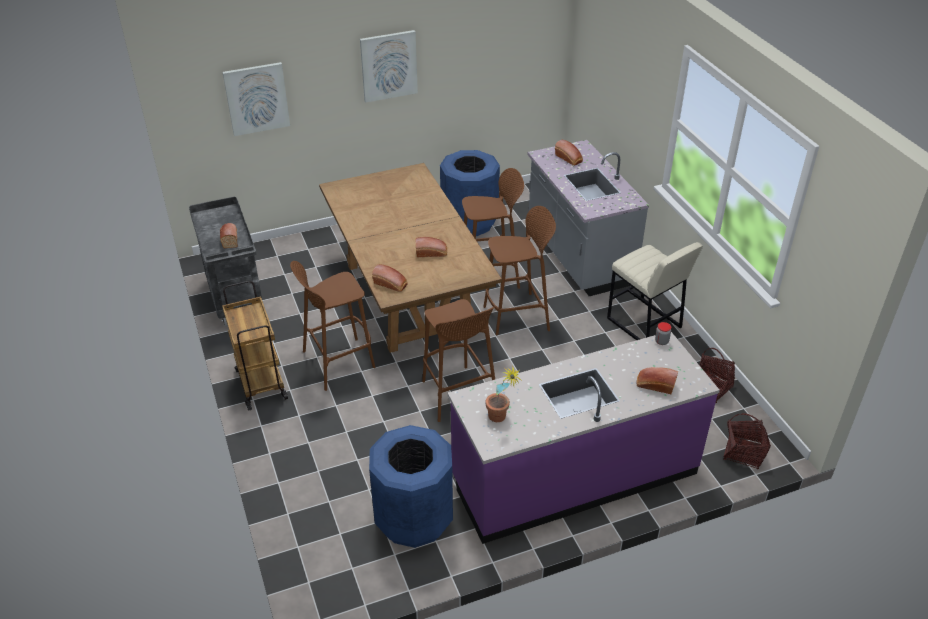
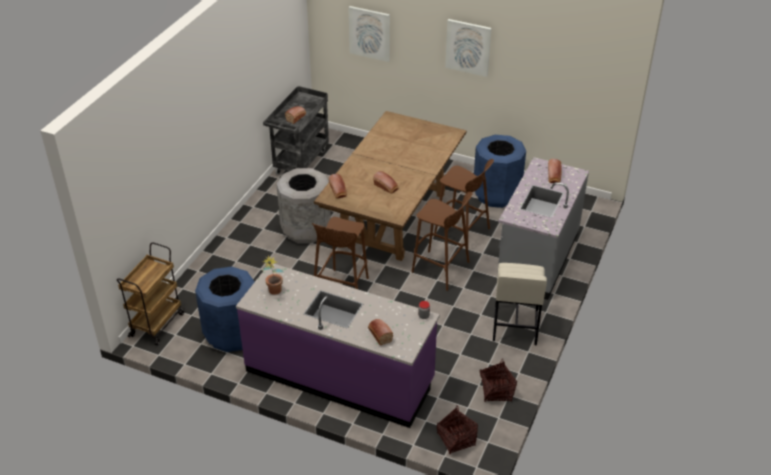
camera: 45 degrees right, 0 degrees up
(261, 384) = (254, 216): brown cart -> brown cart (157, 324)
(337, 362) = (305, 230): brown stool -> grey trash can

